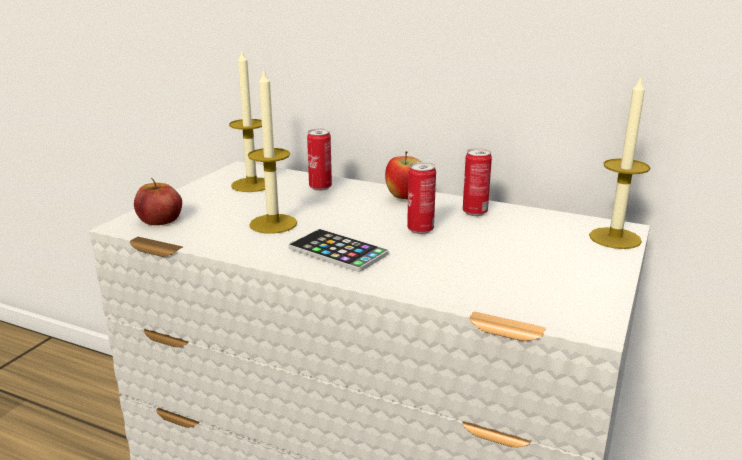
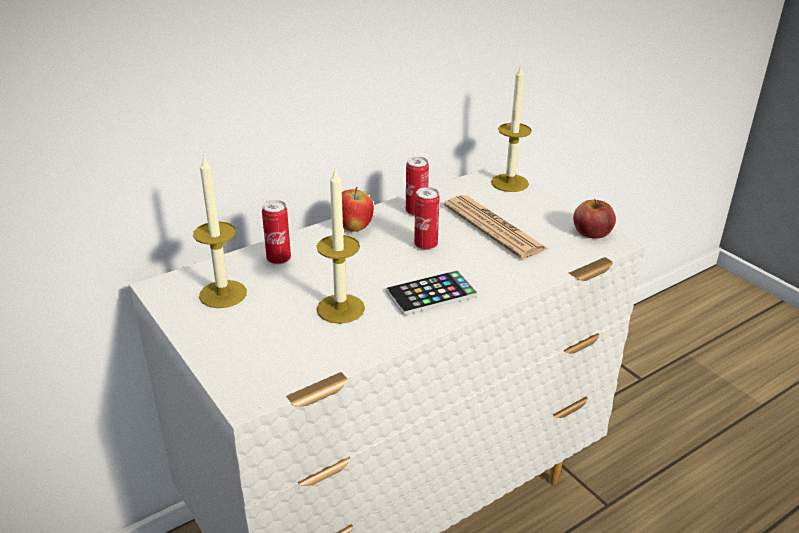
camera: 60 degrees left, 10 degrees up
(160, 219) = (256, 372): apple -> apple (592, 231)
(504, 251) = (494, 227): none -> newspaper

